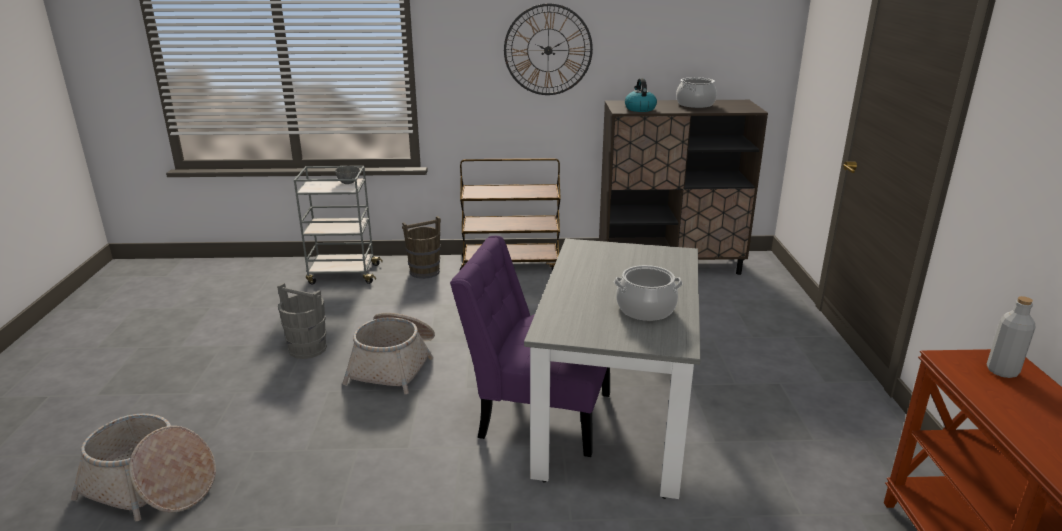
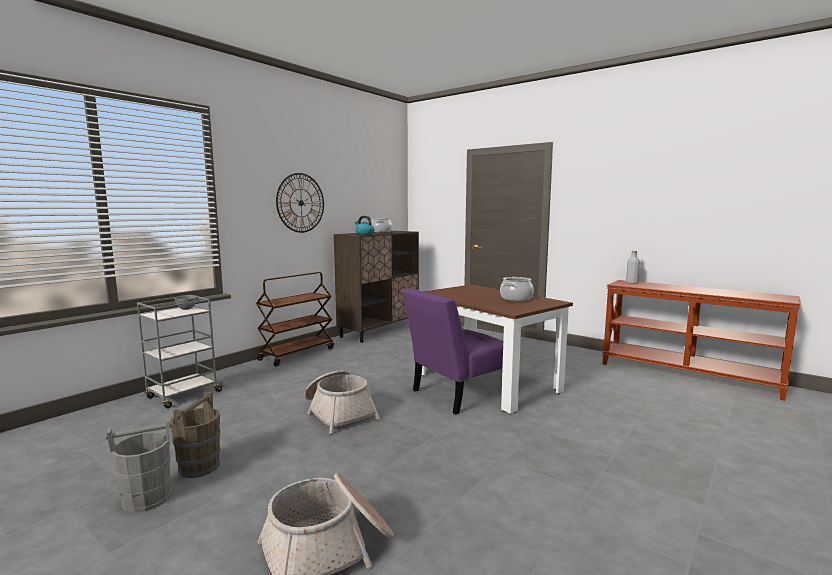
camera: 50 degrees left, 15 degrees down
(308, 349) = (258, 434): grey bucket -> grey bucket (147, 498)
(424, 272) = (248, 374): brown bucket -> brown bucket (199, 467)
(614, 418) = (486, 382): grey dining table -> brown dining table

